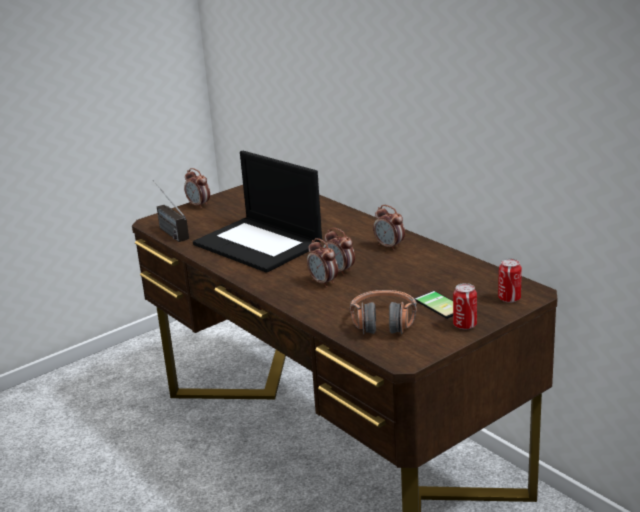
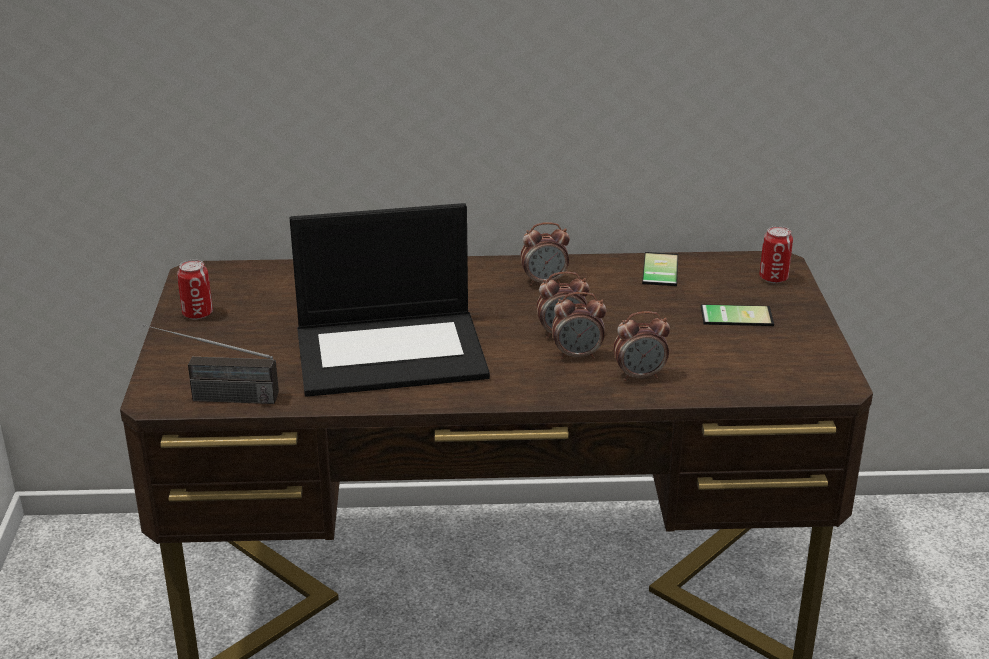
camera: 55 degrees left, 5 degrees up
(199, 205) = (172, 345): alarm clock -> alarm clock (640, 376)
(383, 322) = (735, 362): headphones -> none
(457, 266) = (656, 269): none -> phone
(465, 325) = (801, 323): can -> can (197, 314)

